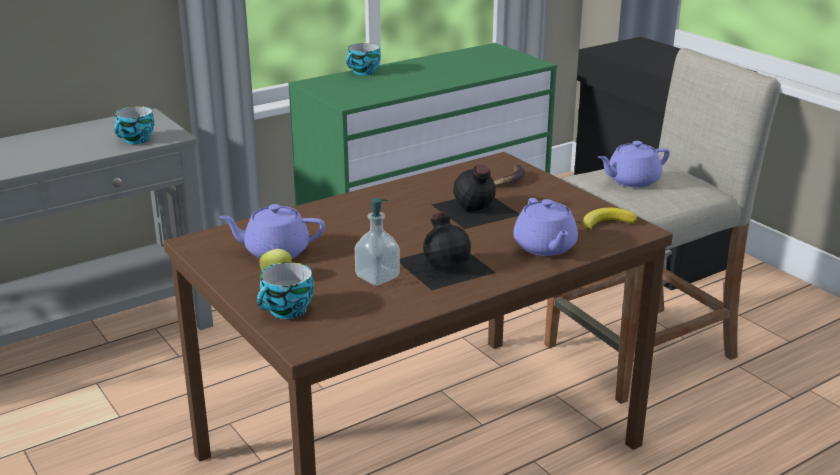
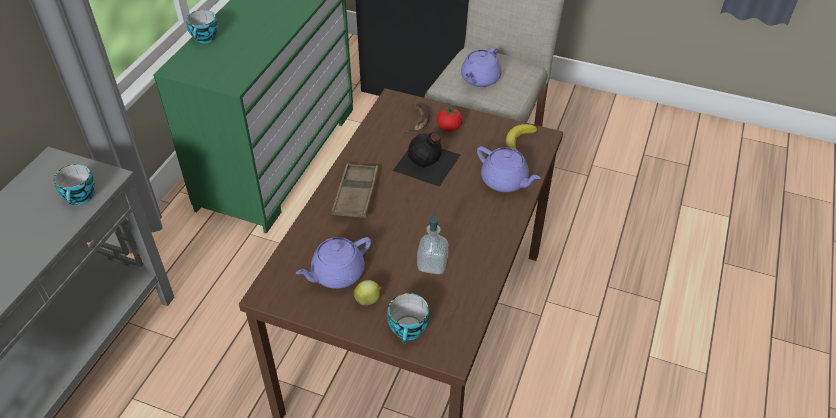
camera: 35 degrees left, 20 degrees up
(370, 209) = (356, 194): none -> brown tray
(445, 265) = (462, 230): black bottle -> none
(535, 194) = (449, 128): none -> tomato

